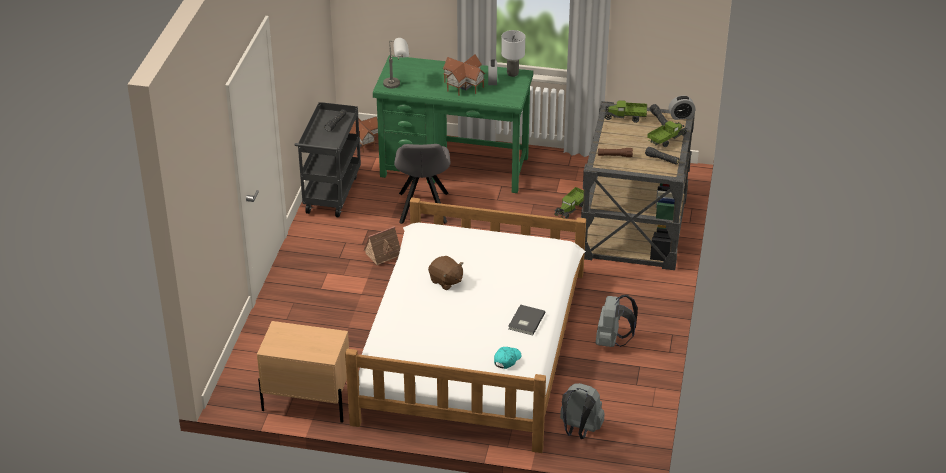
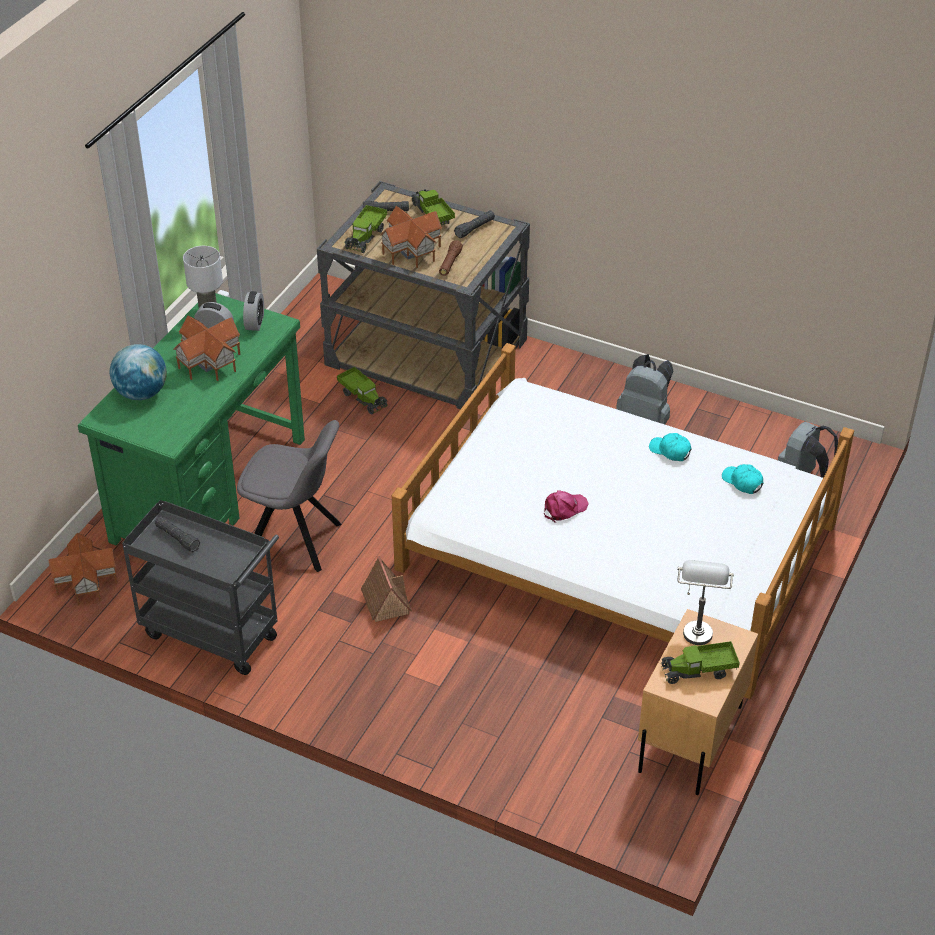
camera: 75 degrees left, 5 degrees up
(293, 342) = (699, 671): none -> toy truck
(397, 83) = (166, 427): grey table lamp -> grey table lamp (697, 626)
(424, 68) = (141, 393): none -> globe
(446, 281) = (564, 509): brown plush toy -> pink cap
(525, 321) = (670, 451): grey book -> turquoise cap
(620, 138) = (412, 250): none -> toy house
(681, 116) = (387, 193): alarm clock -> alarm clock (254, 323)

